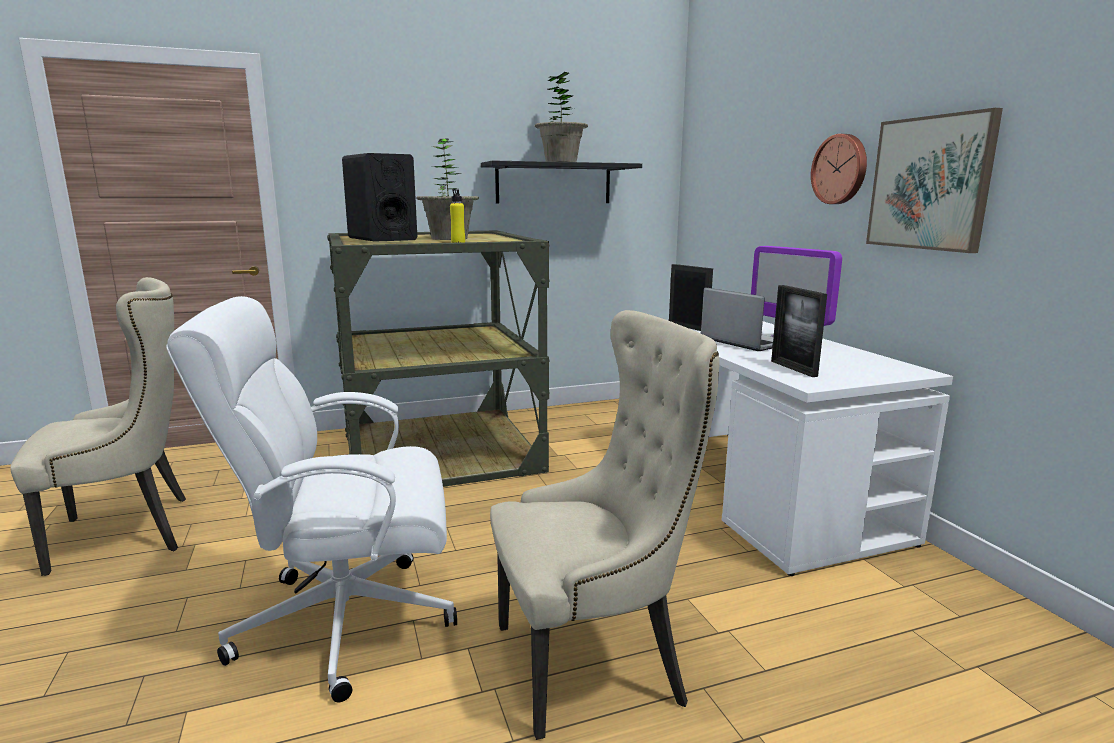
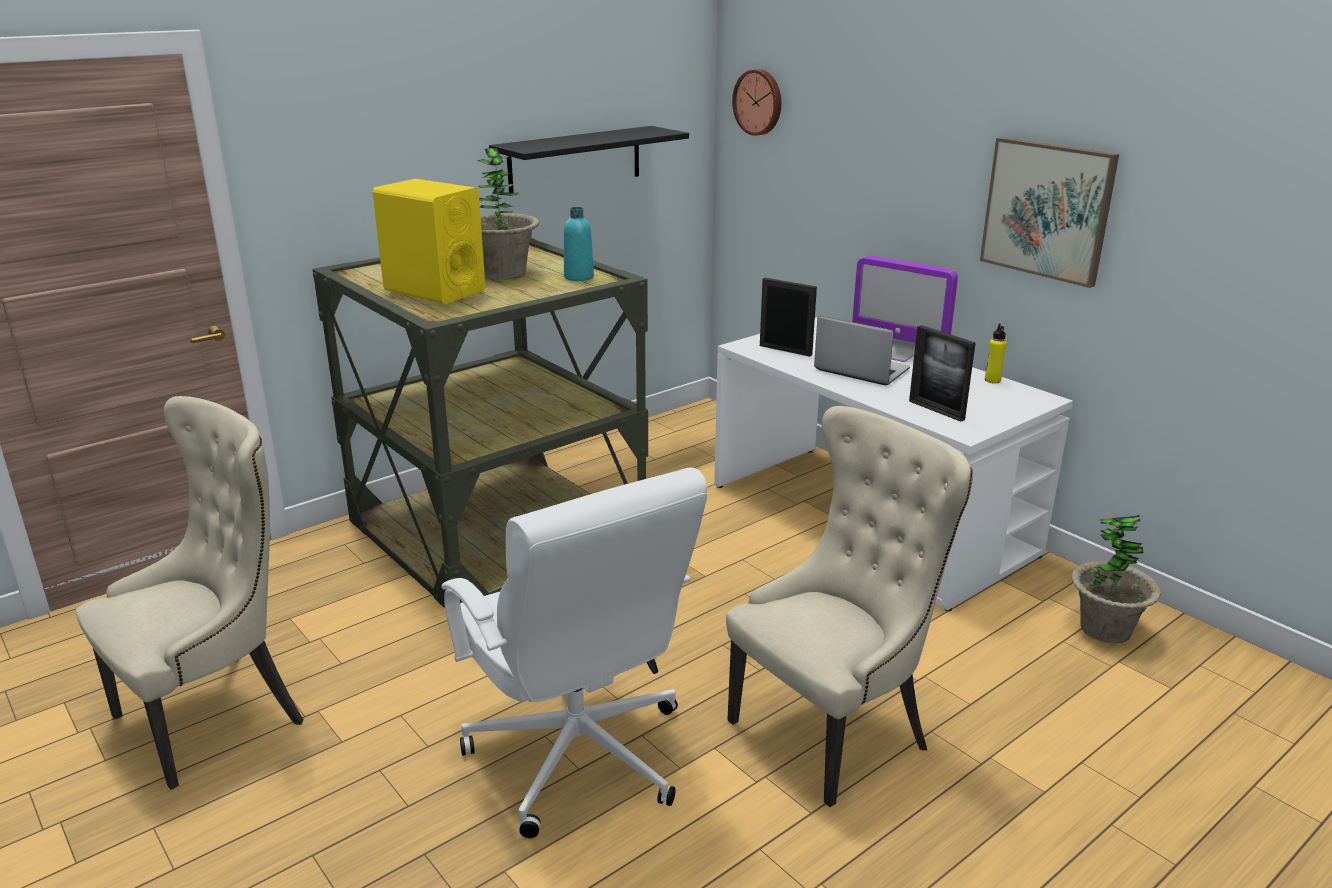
camera: 20 degrees left, 10 degrees up
(347, 621) = (578, 752): white office chair -> white office chair turned 90 degrees counterclockwise
(382, 239) = (434, 290): black speaker -> yellow speaker
(458, 242) = (538, 289): yellow bottle -> yellow bottle (992, 380)
(500, 241) = (579, 277): none -> turquoise bottle
(561, 162) = (593, 139): potted plant -> potted plant (1105, 629)
(840, 169) = (946, 174): wall clock -> wall clock (759, 102)

